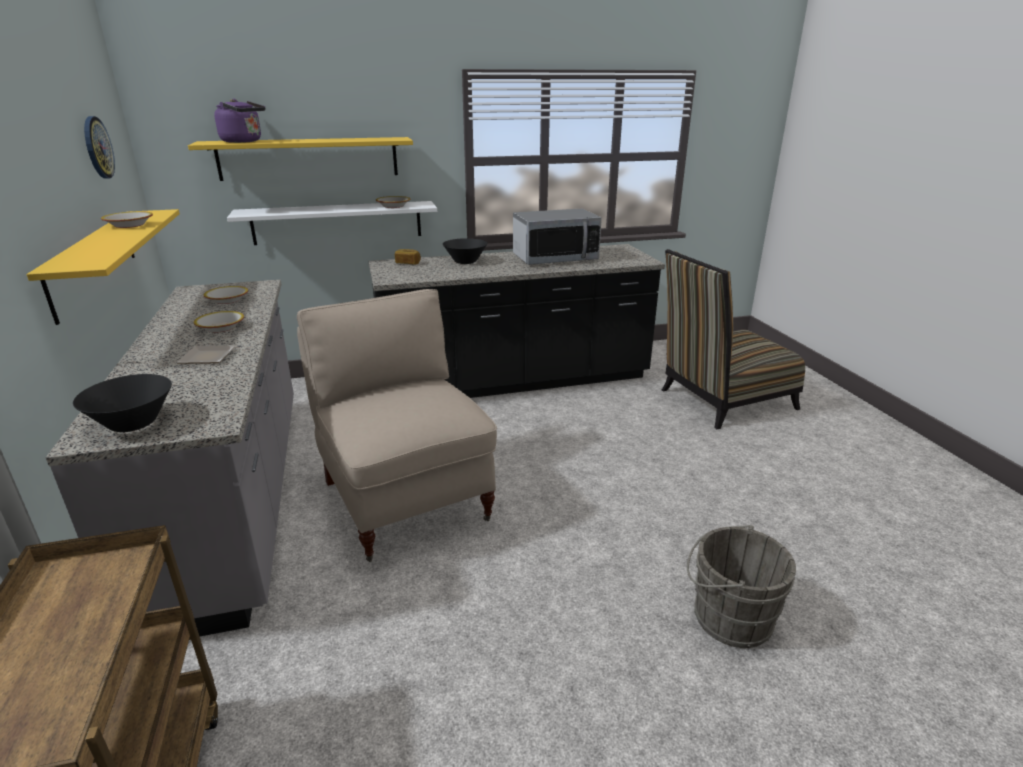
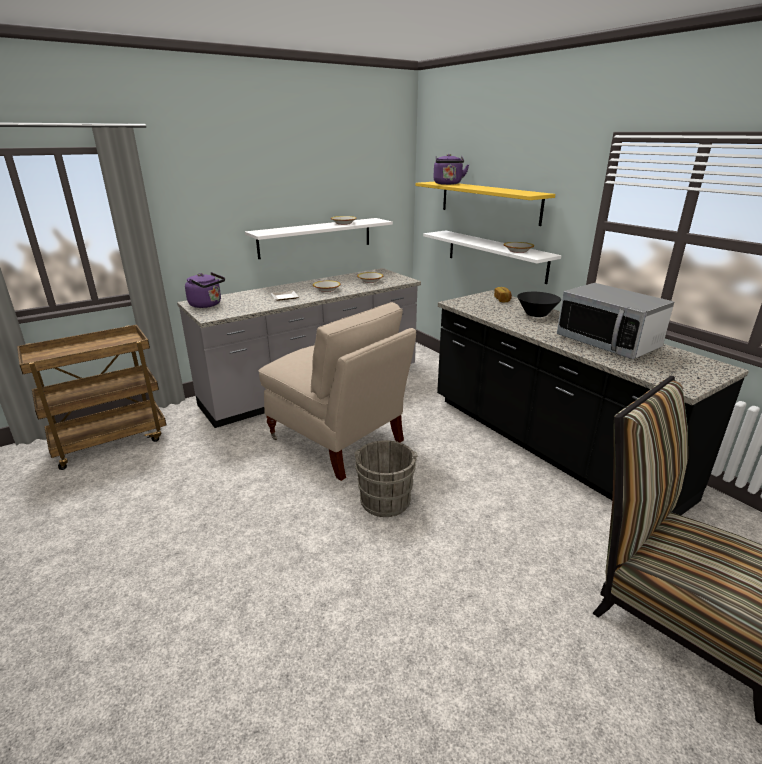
camera: 70 degrees right, 0 degrees up
(93, 261) = (316, 237): yellow shelf -> white shelf
(97, 147) = (360, 179): wall clock -> none
(133, 423) = (207, 305): black bowl -> purple kettle
(405, 499) = (338, 440): beige chair -> beige chair turned 90 degrees clockwise
(727, 616) = (255, 638): grey bucket -> grey bucket (385, 498)

